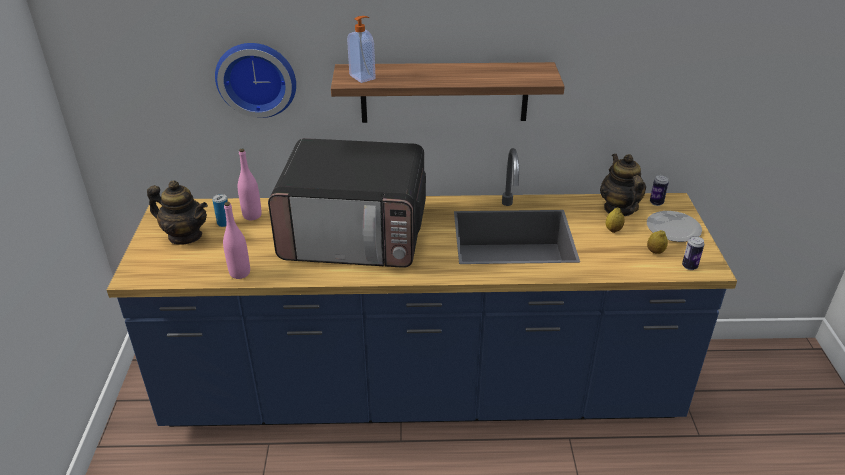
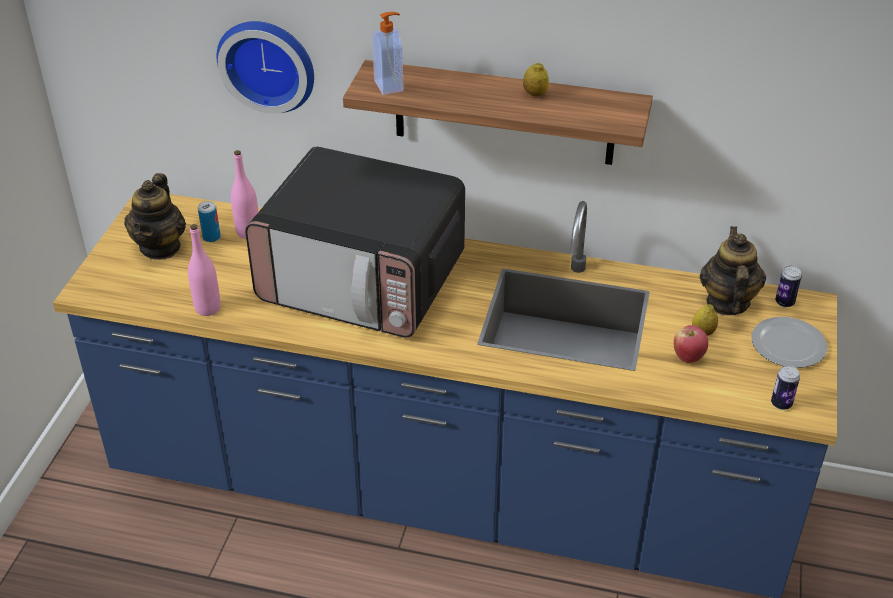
camera: 15 degrees right, 5 degrees up
(185, 236) = (160, 247): teapot -> teapot turned 60 degrees clockwise
(611, 247) = (688, 357): none -> apple
(655, 251) = (745, 374): lemon -> lemon (535, 94)

